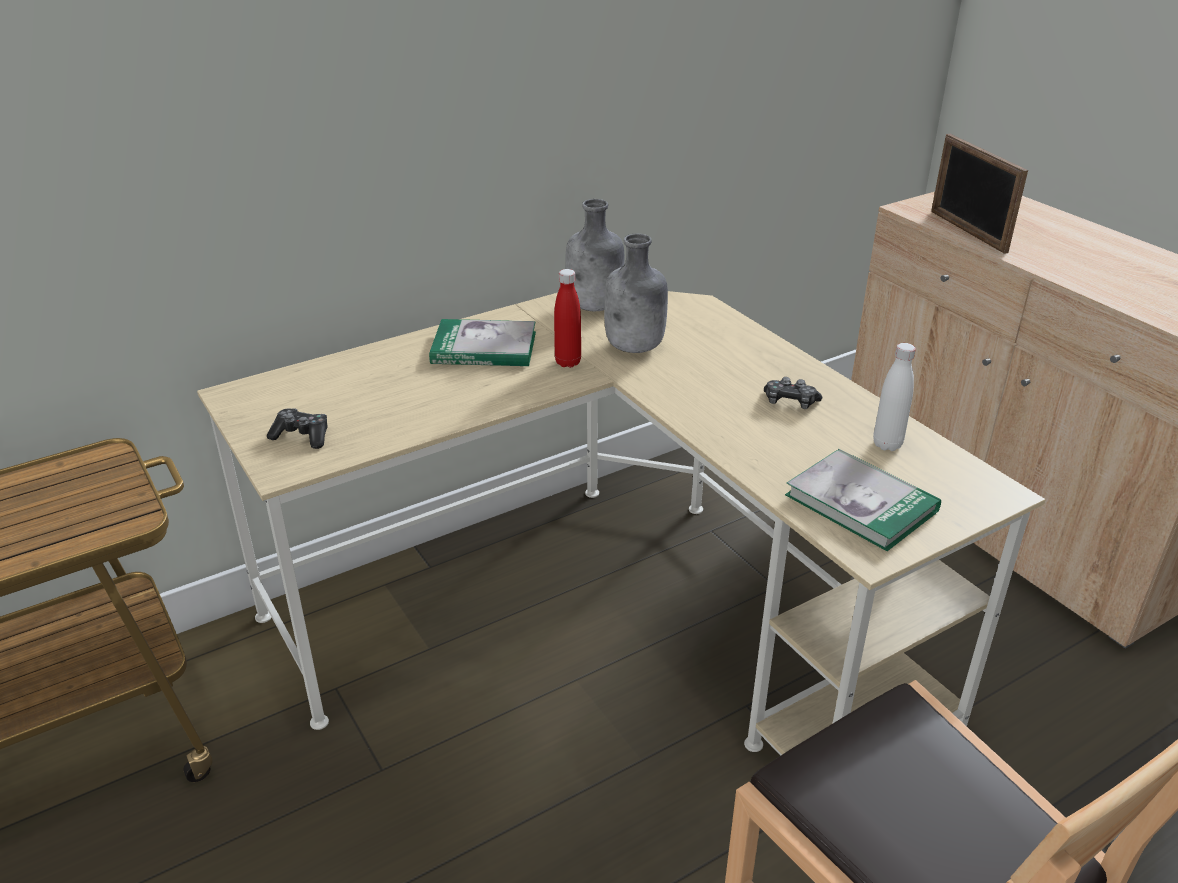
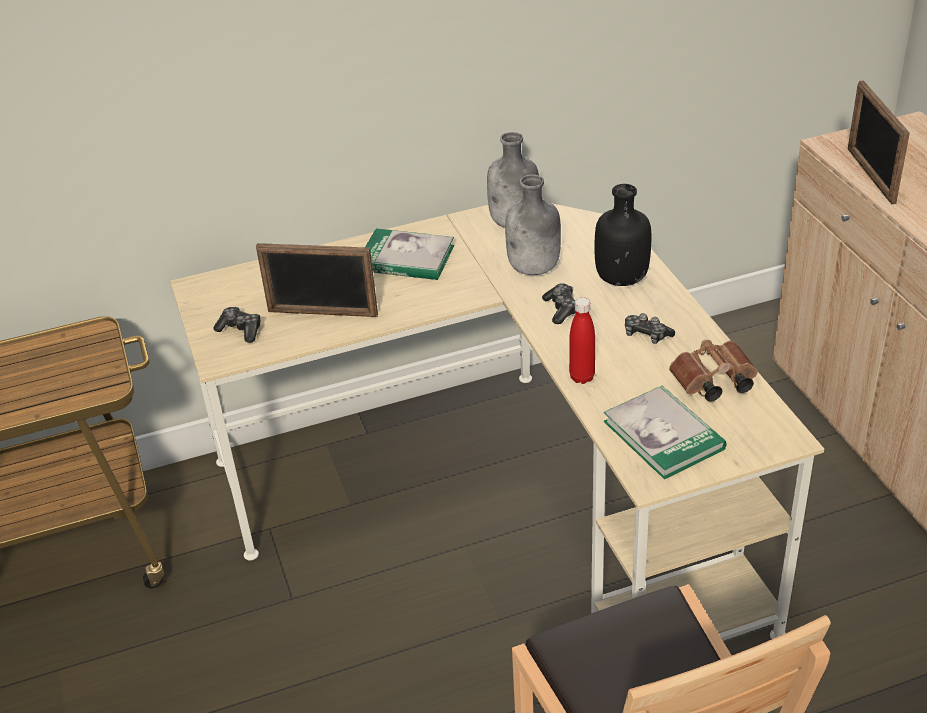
camera: 15 degrees right, 5 degrees up
(401, 410) = (322, 313): none -> picture frame
(568, 362) = (471, 279): red bottle -> red bottle (582, 377)
(684, 384) = (562, 309): none -> game controller
(735, 349) = (621, 277): none -> black bottle
(887, 444) = (712, 384): white bottle -> brown binoculars

